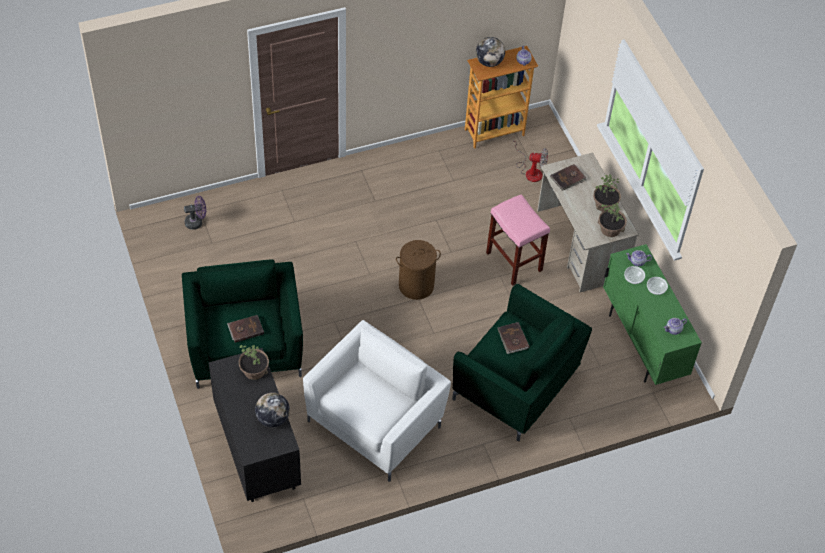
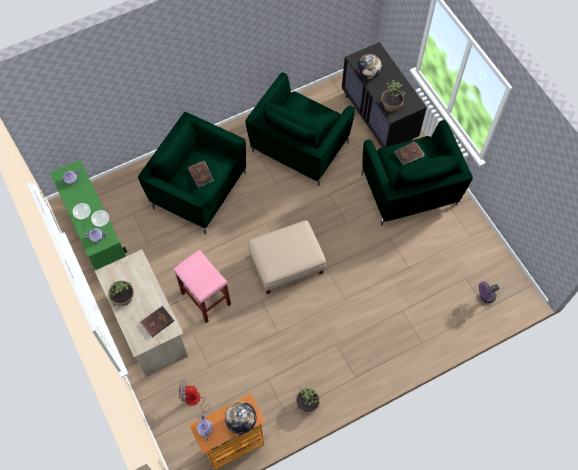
camera: 175 degrees right, 10 degrees up
(376, 422) = (299, 147): white armchair -> green armchair
(416, 285) = (286, 263): brown laundry basket -> beige ottoman
(610, 229) = (119, 272): potted plant -> potted plant (307, 404)

